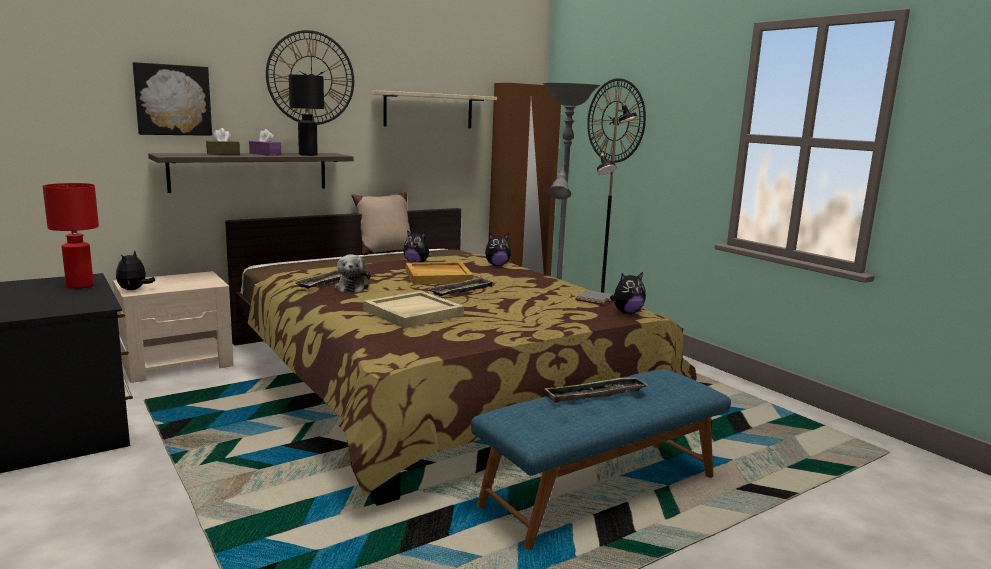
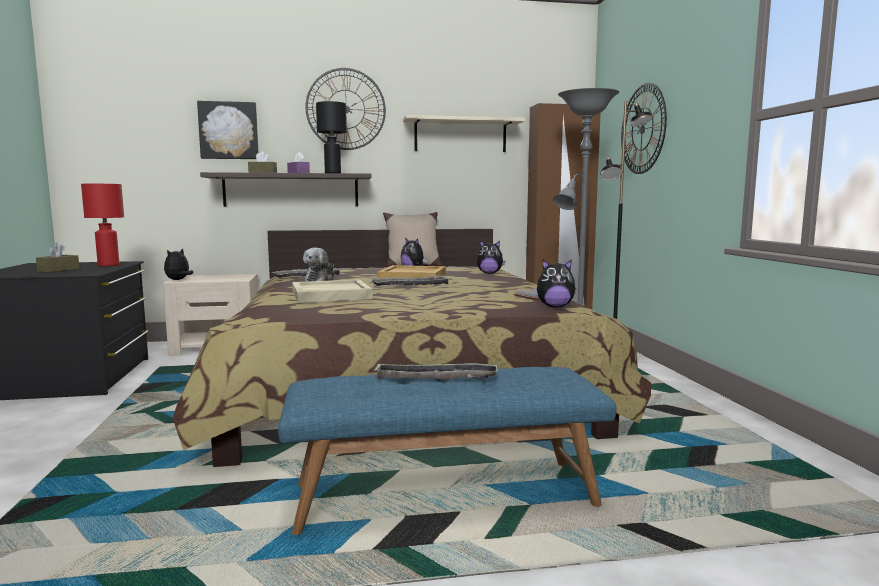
camera: 25 degrees right, 5 degrees down
(35, 301) = (58, 270): none -> brown tissue box

